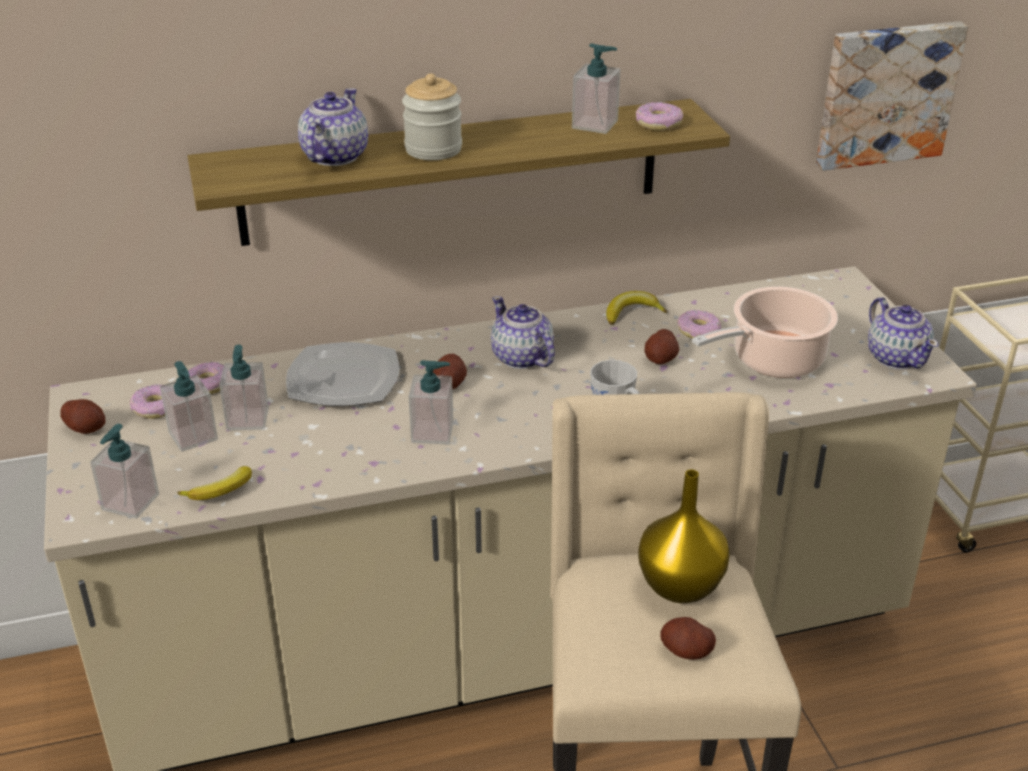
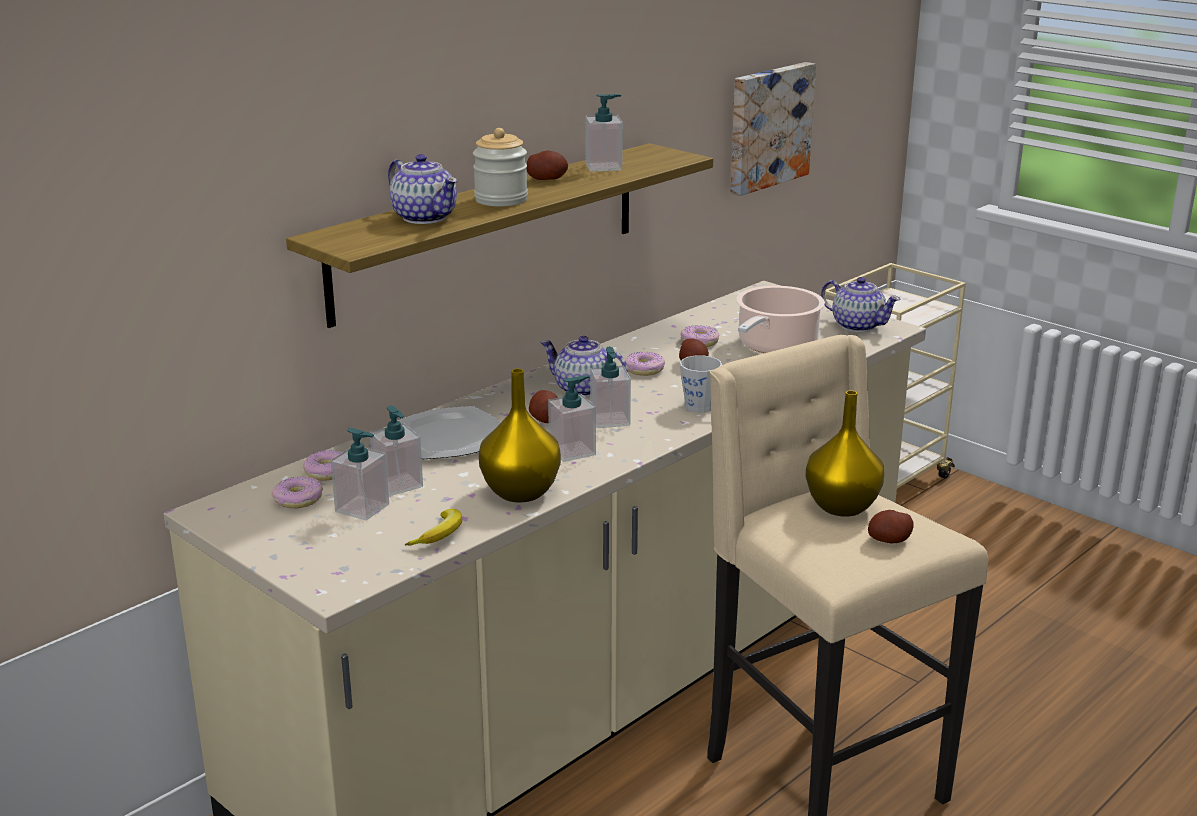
camera: 30 degrees left, 10 degrees down
(86, 428) = (248, 530): potato -> potato (547, 179)
(130, 502) = (365, 565): soap dispenser -> soap dispenser (610, 420)
(334, 157) = (424, 217): teapot -> teapot turned 150 degrees clockwise
(338, 465) = (520, 491): none -> yellow vase
(632, 313) = (635, 342): banana -> none
(658, 124) = (651, 159): donut -> donut (644, 370)

